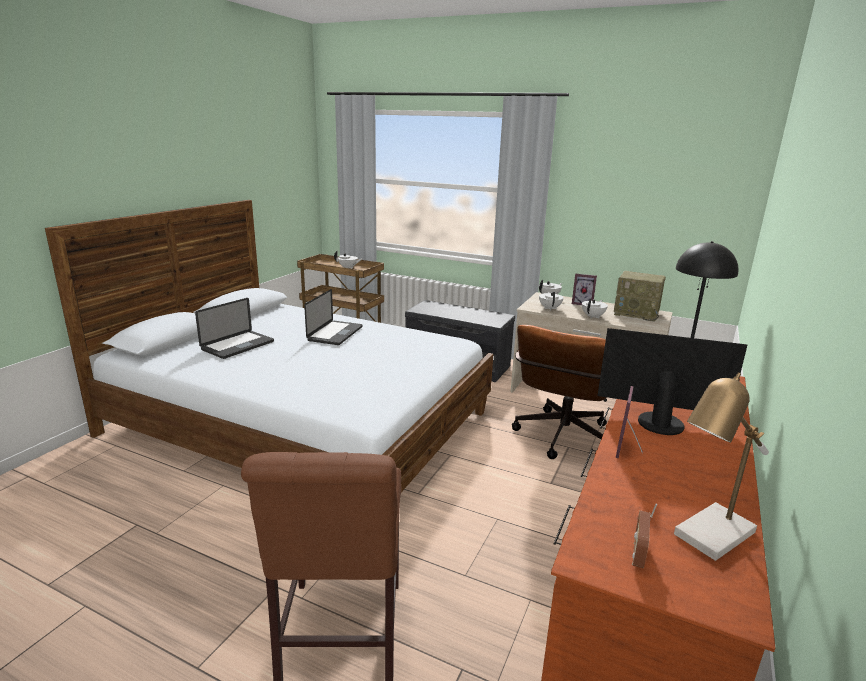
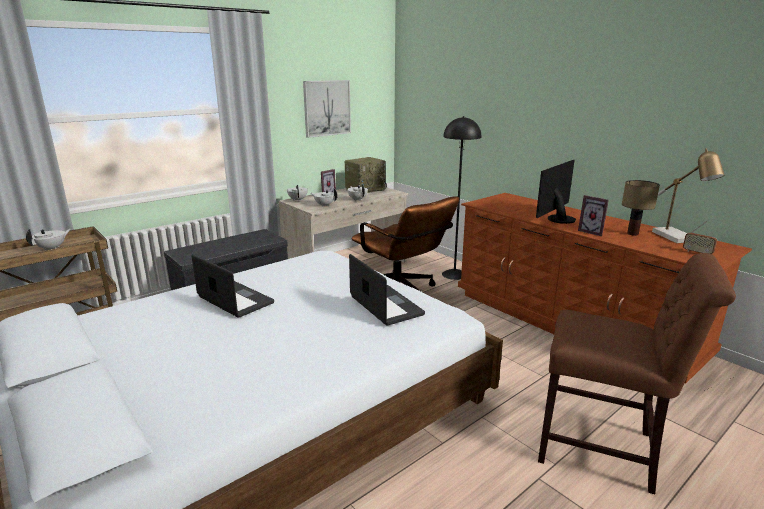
camera: 65 degrees left, 0 degrees up
(238, 346) = (195, 366): laptop -> laptop (386, 306)
(636, 205) = (327, 108): none -> picture
(671, 488) = (633, 233): none -> table lamp

